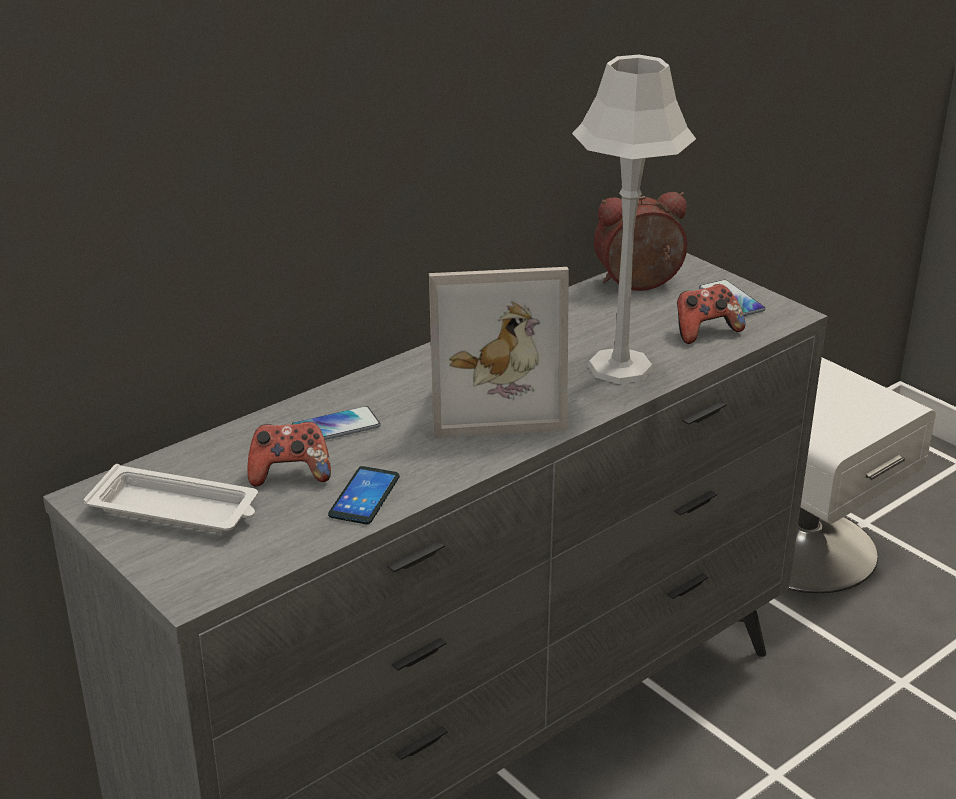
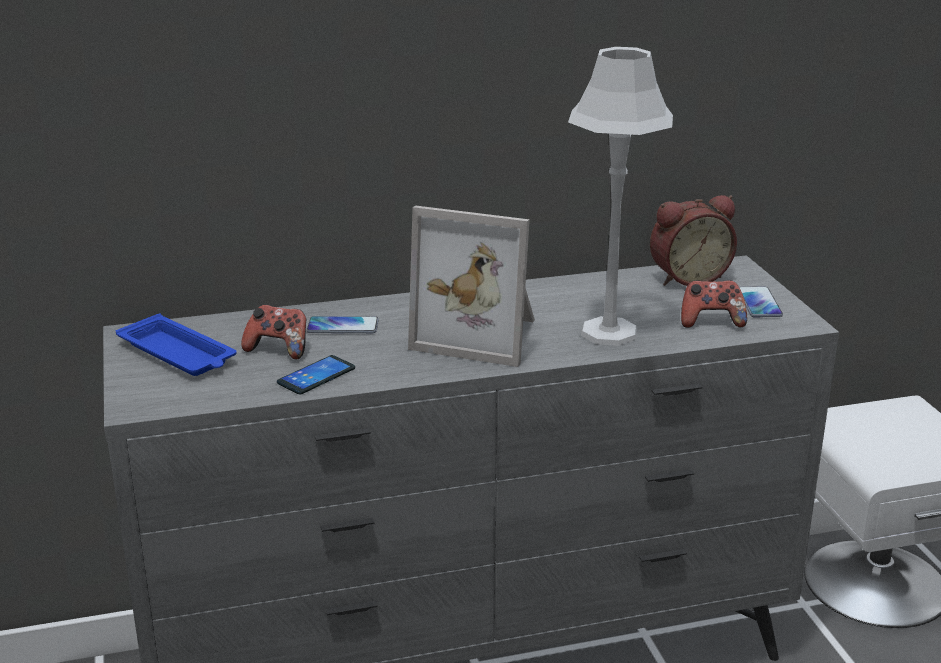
camera: 25 degrees right, 5 degrees down
(176, 510) = (178, 354): white tray -> blue tray
(639, 284) = (687, 277): alarm clock -> alarm clock turned 150 degrees clockwise

